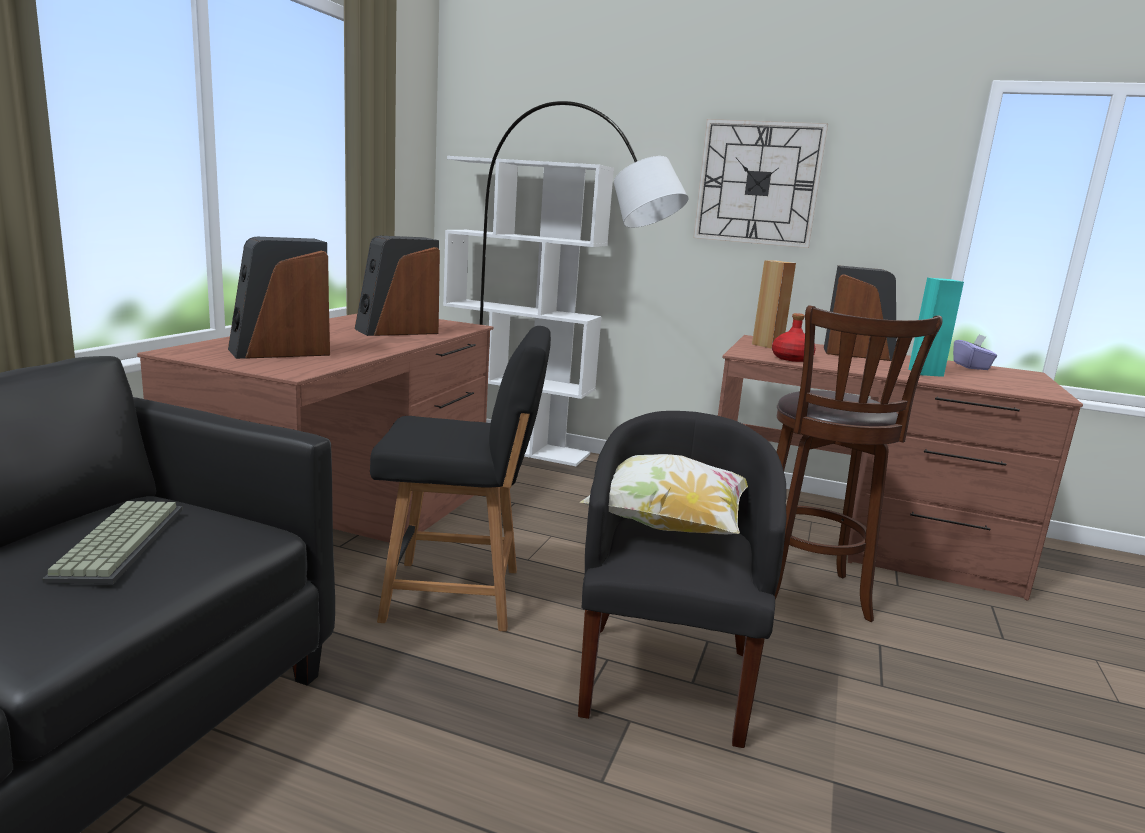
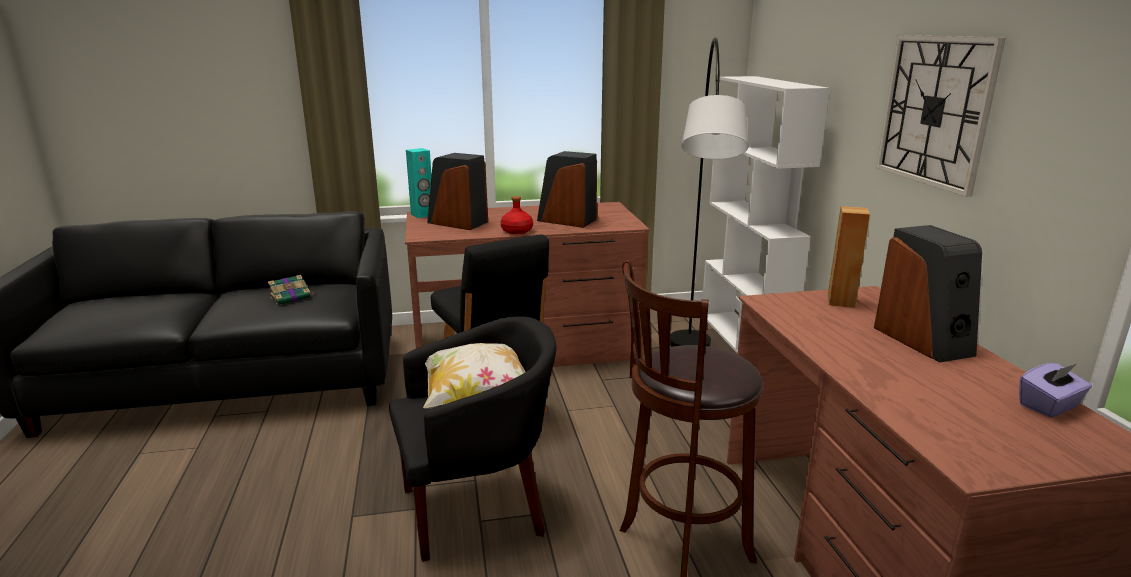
camera: 60 degrees right, 5 degrees up
(118, 542) = (291, 297): keyboard -> book
(791, 358) = (796, 318): red bottle -> red bottle (516, 231)
(926, 373) = (906, 382): turquoise speaker -> turquoise speaker (422, 215)

